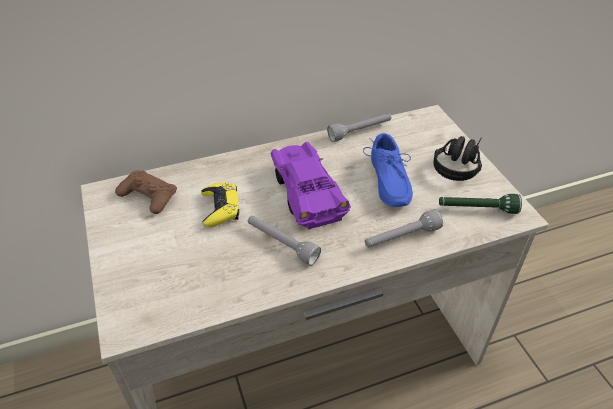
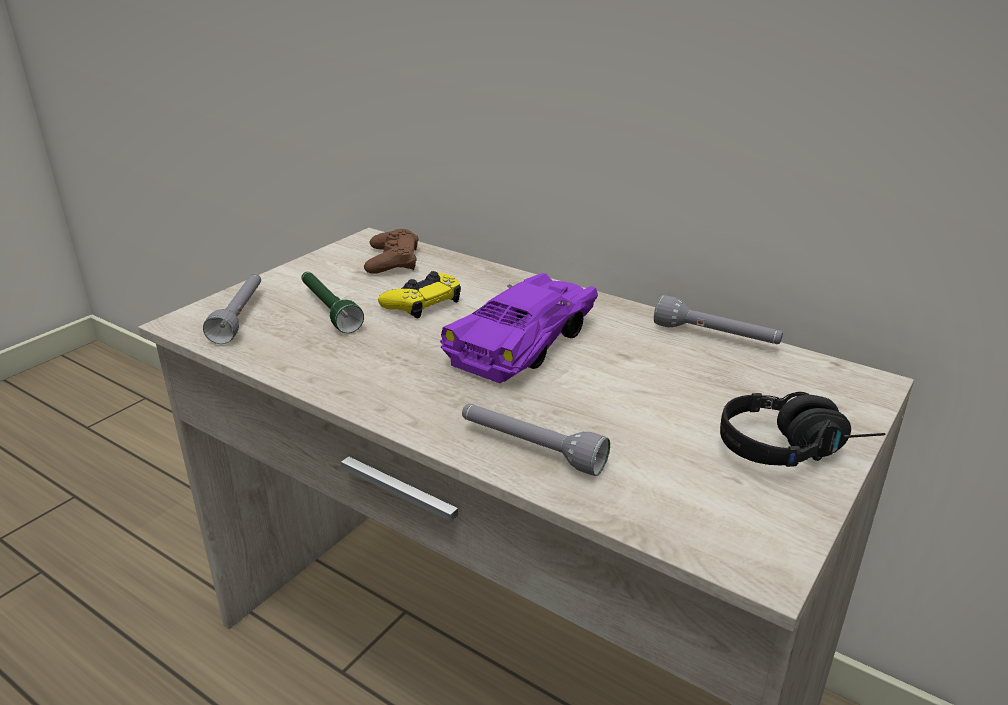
camera: 55 degrees right, 15 degrees down
(281, 244) = (406, 360): grey flashlight -> grey flashlight (240, 316)
(386, 182) = (637, 395): blue shoe -> none
(476, 209) = (702, 506): green flashlight -> green flashlight (328, 310)

